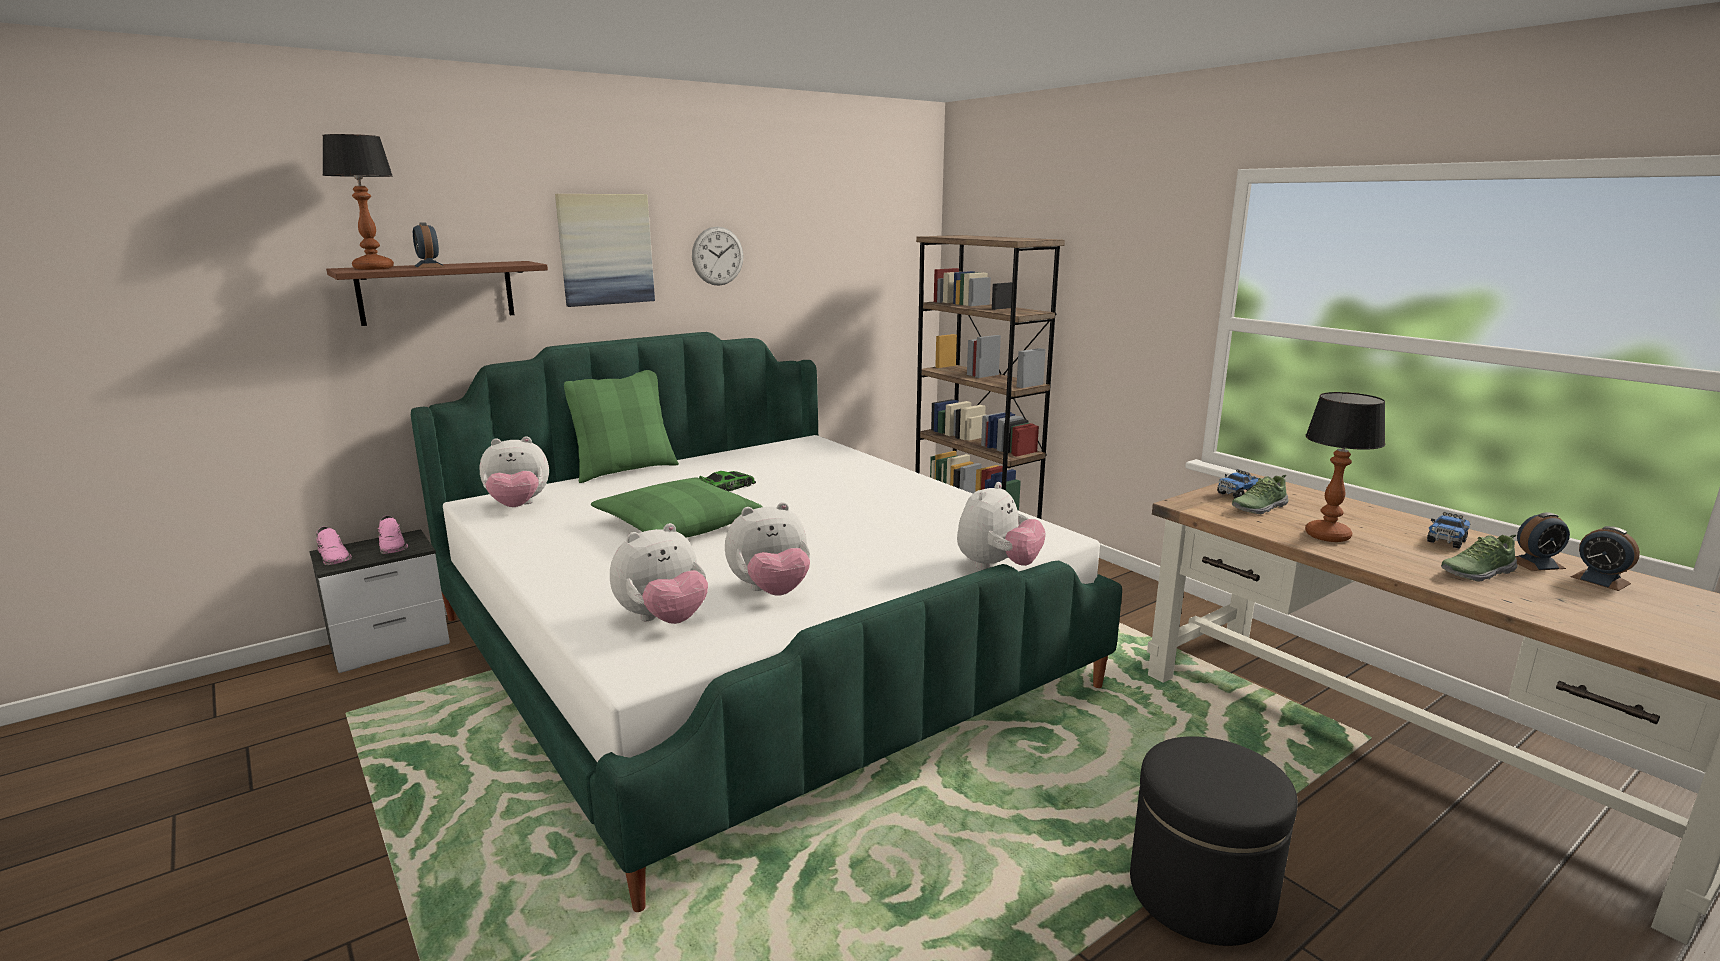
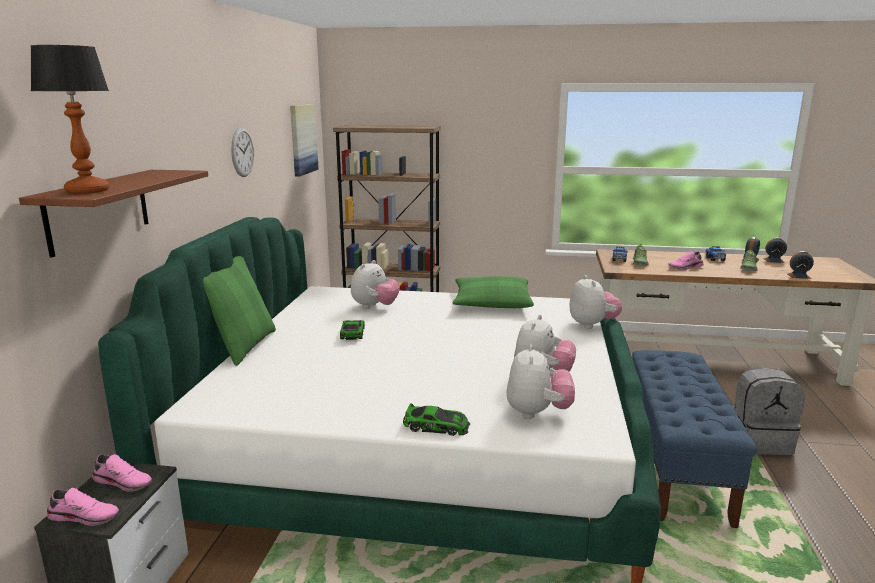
camera: 45 degrees left, 0 degrees up
(429, 266) = (126, 183): alarm clock -> alarm clock (799, 276)
(518, 506) = (237, 397): plush toy -> plush toy (374, 307)
(562, 588) = (436, 426): none -> toy car
(605, 249) = (191, 153): picture -> picture (302, 139)
(677, 524) = (389, 364): green pillow -> green pillow (492, 303)
(983, 834) = (675, 465): none -> blue bench
(1200, 892) = (759, 442): black ottoman -> grey backpack
(1328, 536) = (686, 268): table lamp -> pink shoe

